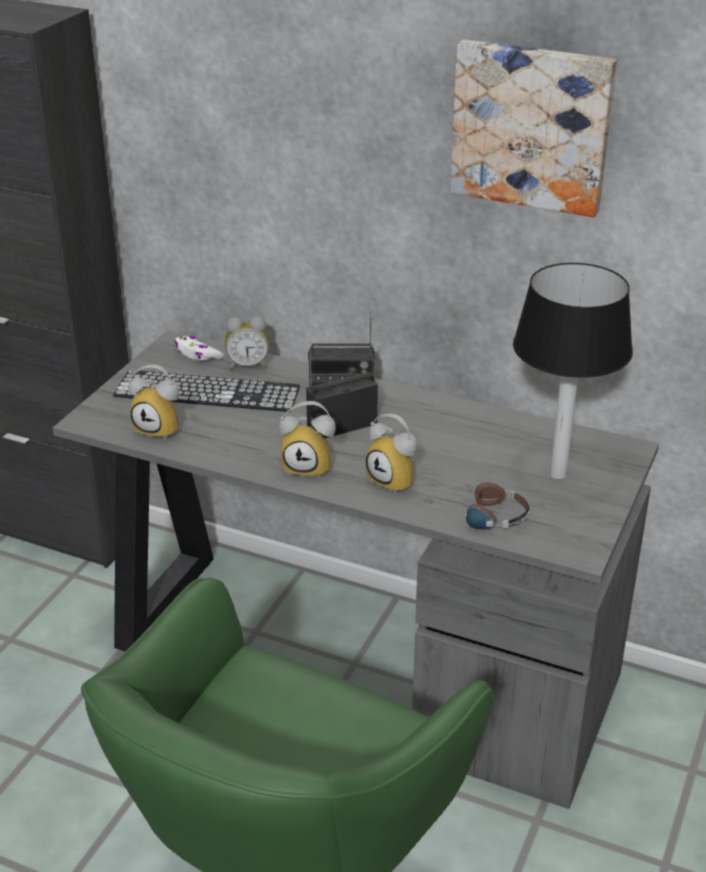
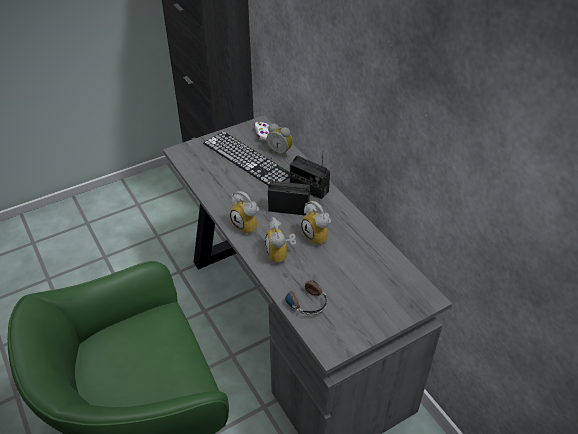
camera: 35 degrees right, 10 degrees up
(161, 429) = (205, 171): alarm clock -> alarm clock (318, 236)
(532, 126) = (418, 74): picture -> none
(557, 474) = (369, 293): table lamp -> none

